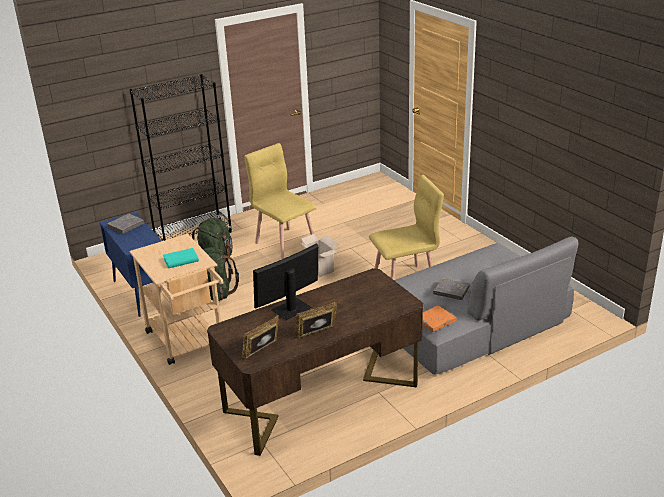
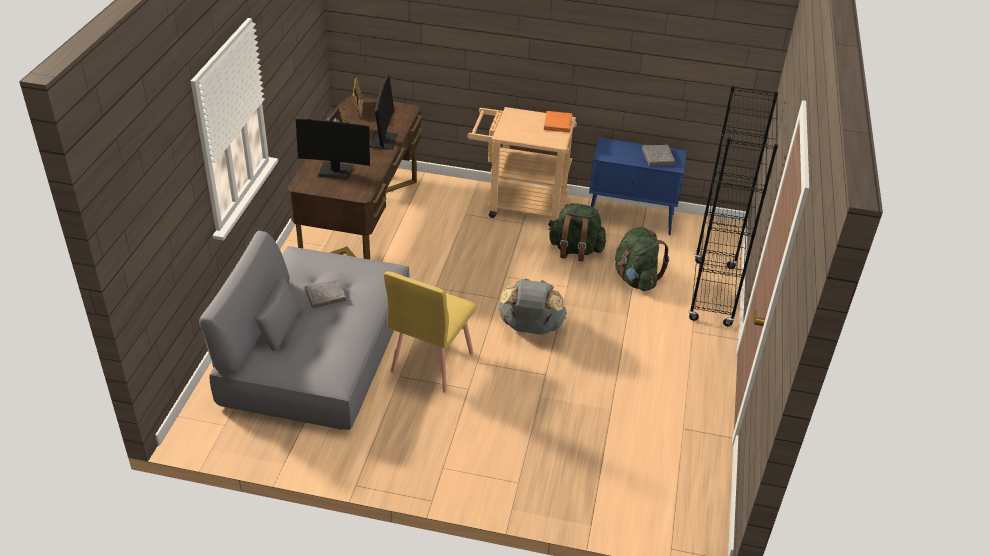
camera: 130 degrees right, 10 degrees up
(181, 260) = (522, 127): turquoise book -> none
(285, 242) = (618, 340): yellow chair -> none
(321, 269) = (530, 328): cardboard box -> grey backpack
(367, 301) = (335, 171): none -> monitor
(435, 321) = (307, 258): orange book -> orange book (557, 124)

